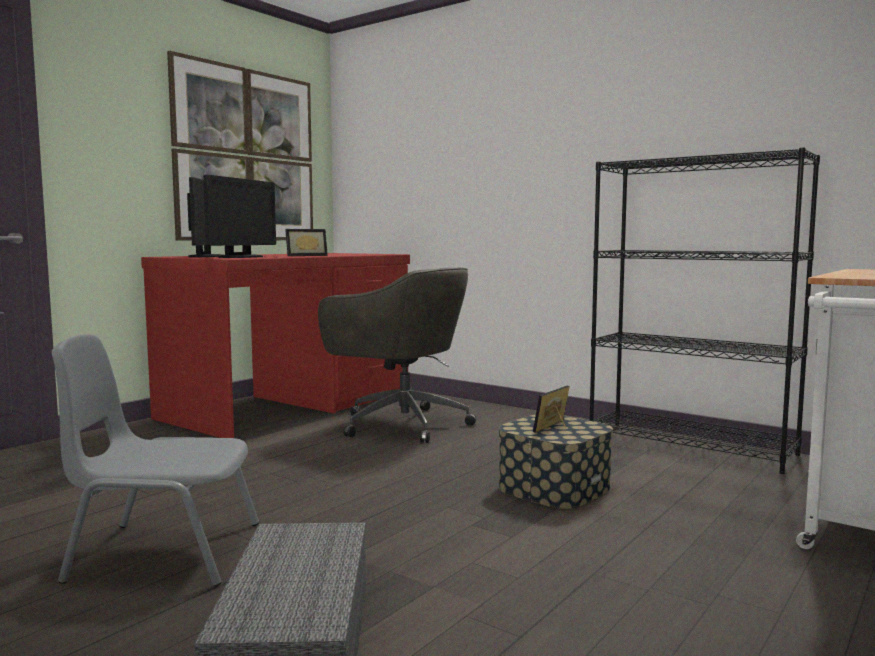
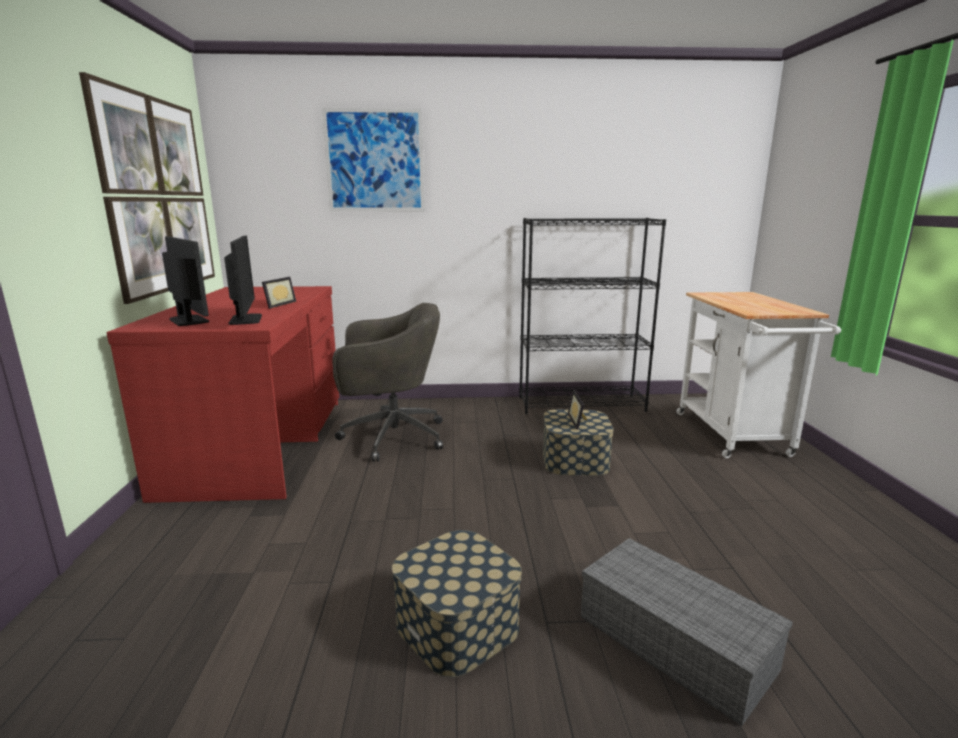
camera: 40 degrees left, 10 degrees up
(163, 552) = (457, 625): grey chair -> storage box
(464, 113) = (375, 161): none -> picture

